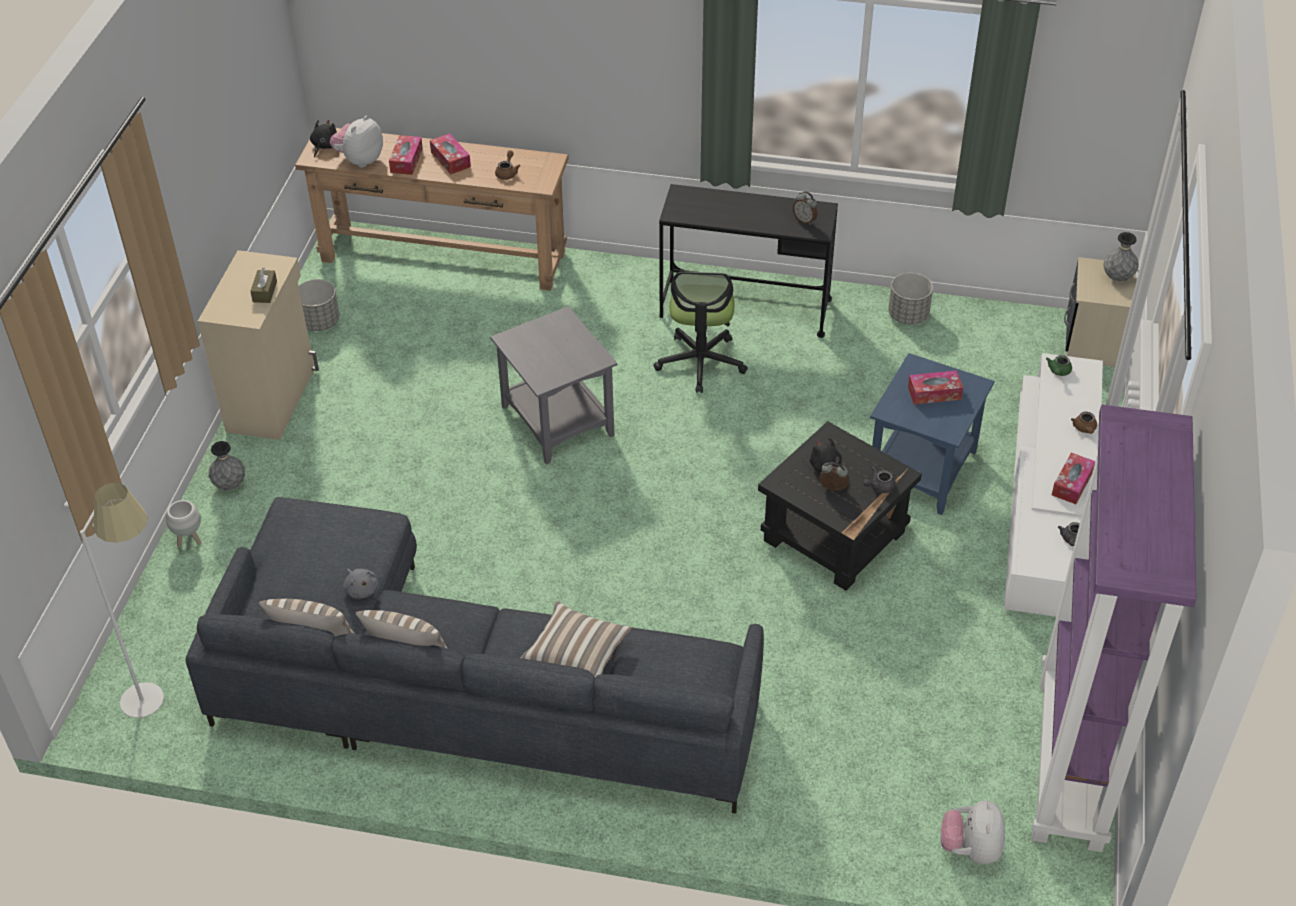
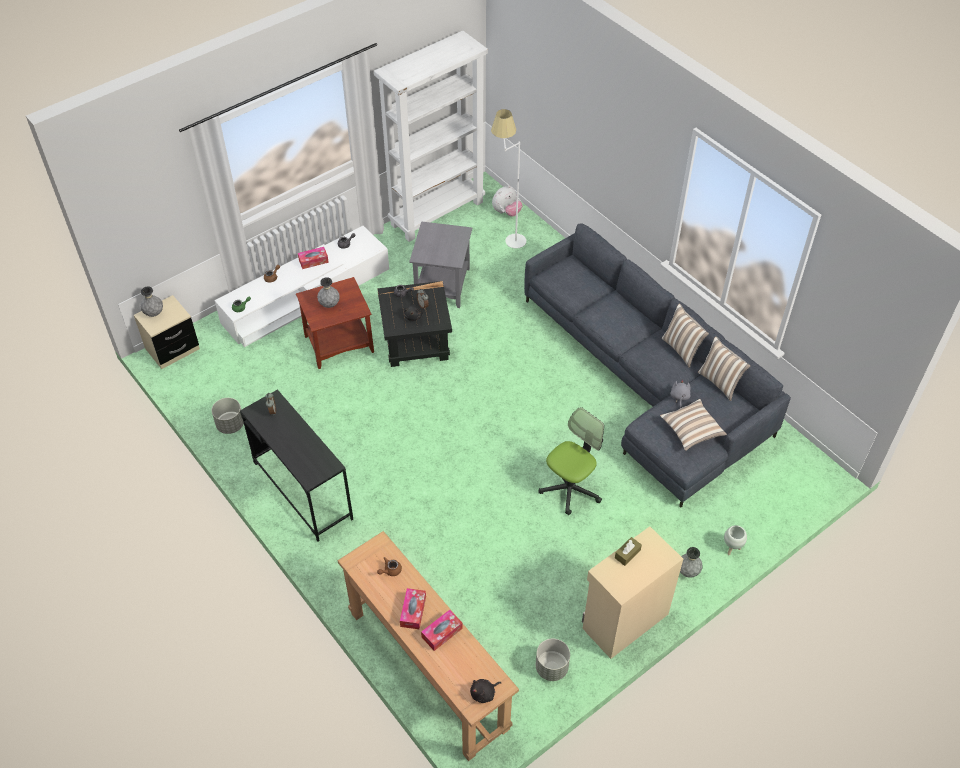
camera: 140 degrees left, 5 degrees up
(162, 698) = (792, 465): white floor lamp -> white floor lamp (507, 237)
(360, 160) = (472, 658): plush toy -> none
(556, 421) = (478, 489): grey side table -> grey side table (443, 285)
(576, 655) = (607, 308): pillow -> pillow (691, 431)
(700, 362) = (366, 473): office chair -> office chair (570, 488)
(923, 470) = (339, 343): blue side table -> brown side table
(934, 393) = (329, 304): tissue box -> grey vase
(1072, 763) = (437, 212): purple bookcase -> white bookcase

